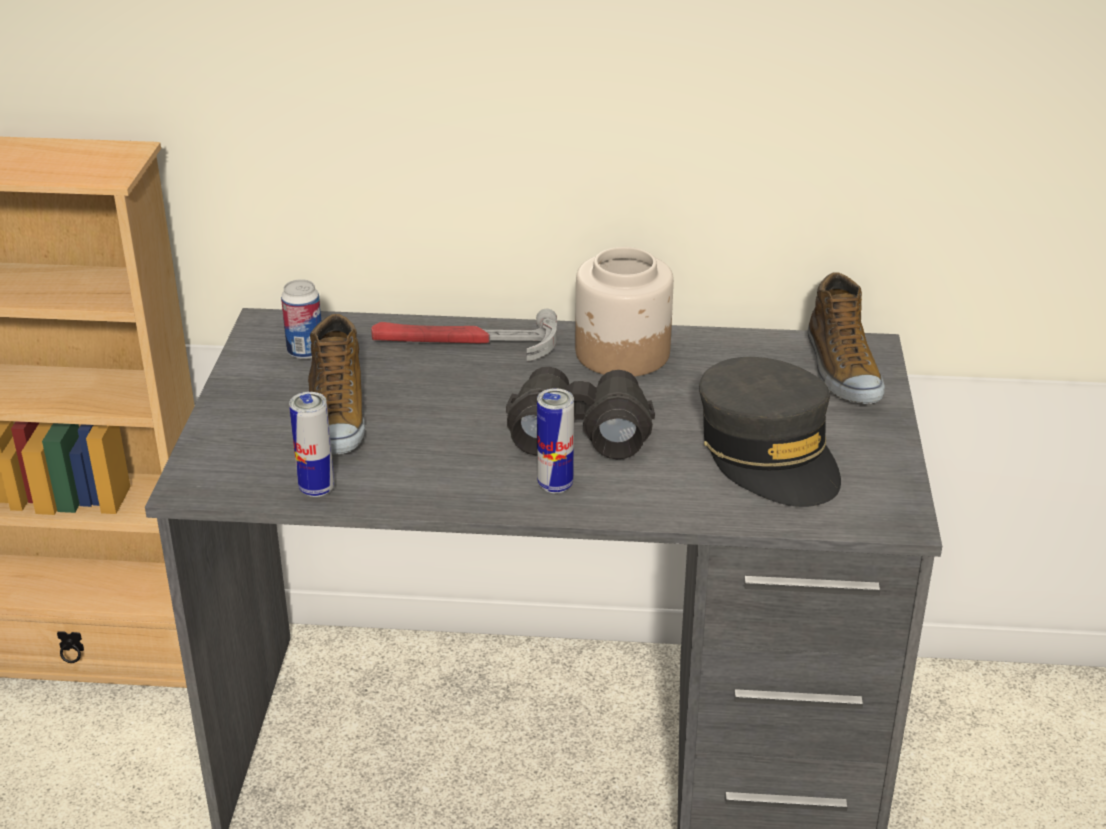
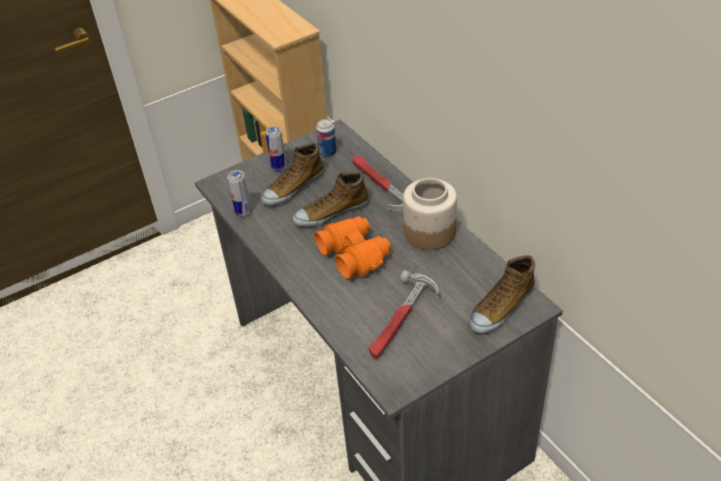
camera: 55 degrees right, 10 degrees up
(453, 410) = (331, 212): none -> shoe
(555, 485) = (309, 270): can -> can (279, 167)
(579, 431) = (354, 254): black binoculars -> orange binoculars
(769, 453) = (401, 320): grey cap -> hammer

